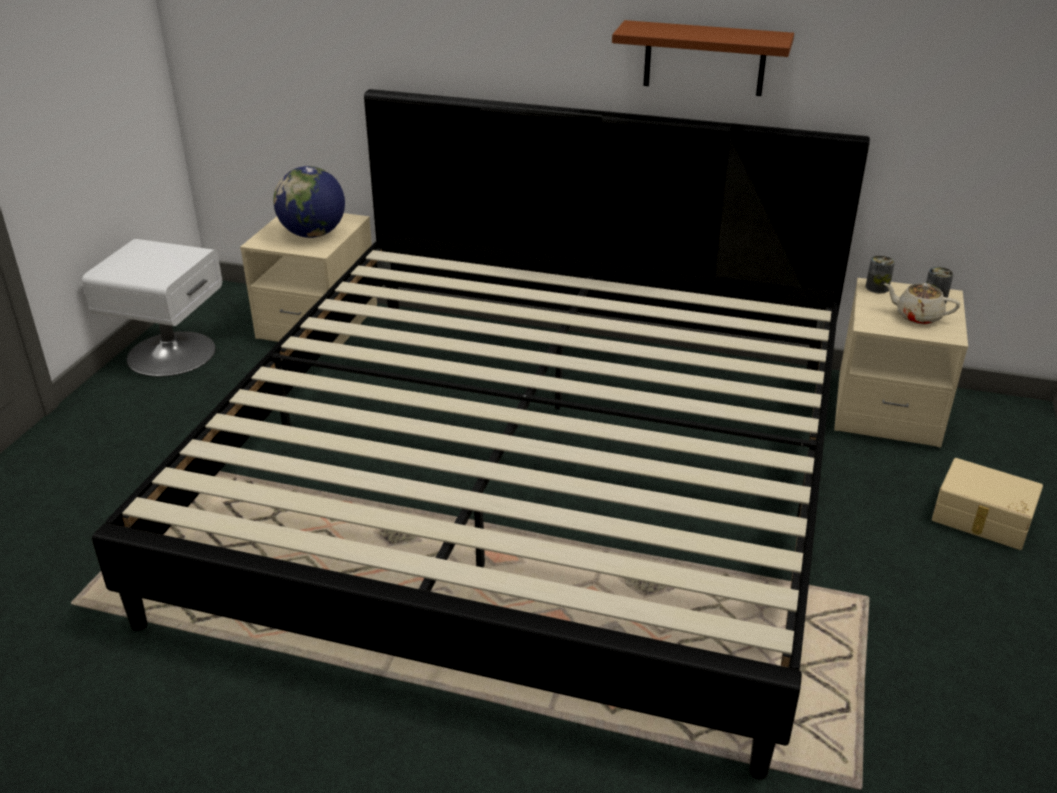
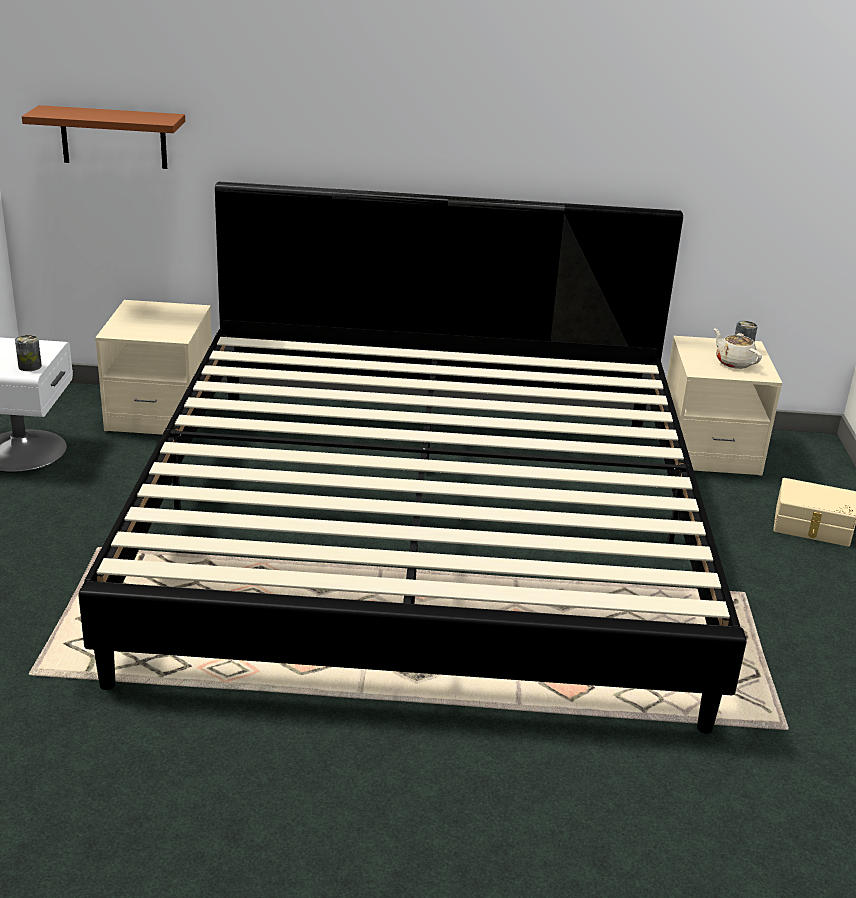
camera: 15 degrees left, 5 degrees down
(313, 234) = (163, 323): globe -> none
(704, 58) = (537, 147): brown shelf -> brown shelf (113, 137)
(877, 288) = (692, 342): can -> can (30, 366)
(917, 316) = (734, 362): beige teapot -> beige teapot turned 45 degrees clockwise

